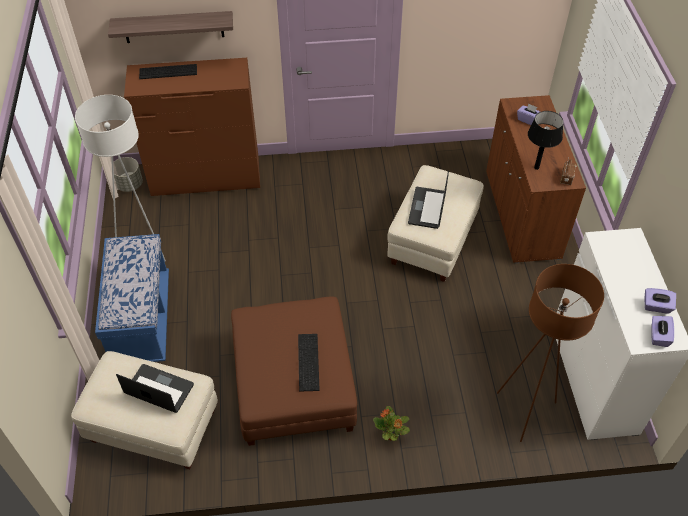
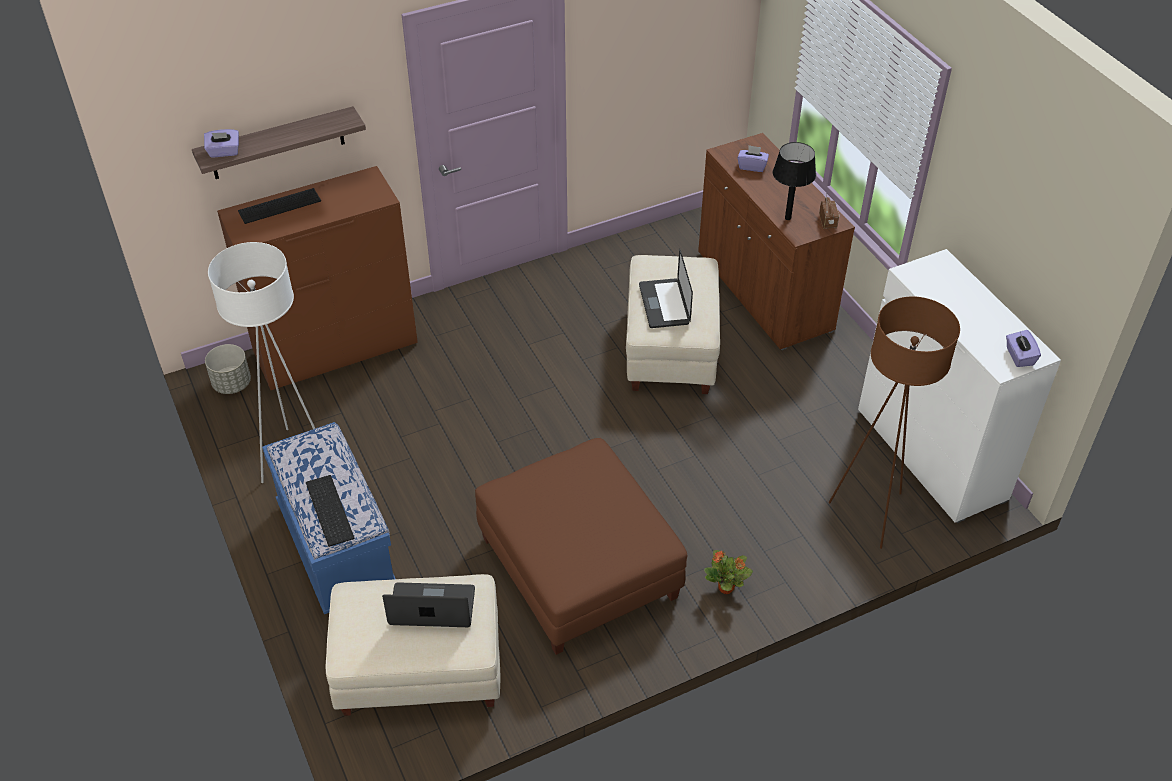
camera: 20 degrees left, 5 degrees down
(307, 361) = (605, 519): keyboard -> keyboard (327, 510)
(656, 306) = (1002, 327): purple tissue box -> purple tissue box (224, 152)

